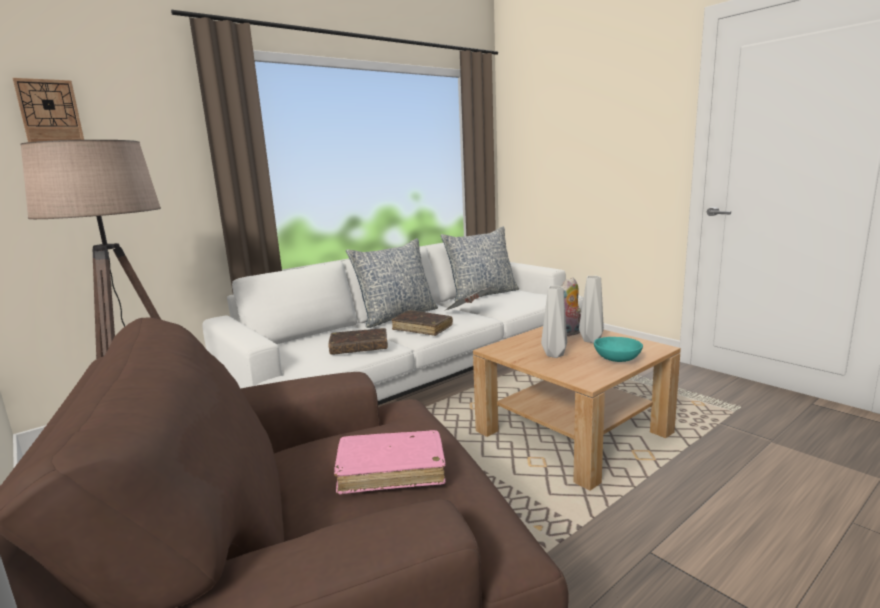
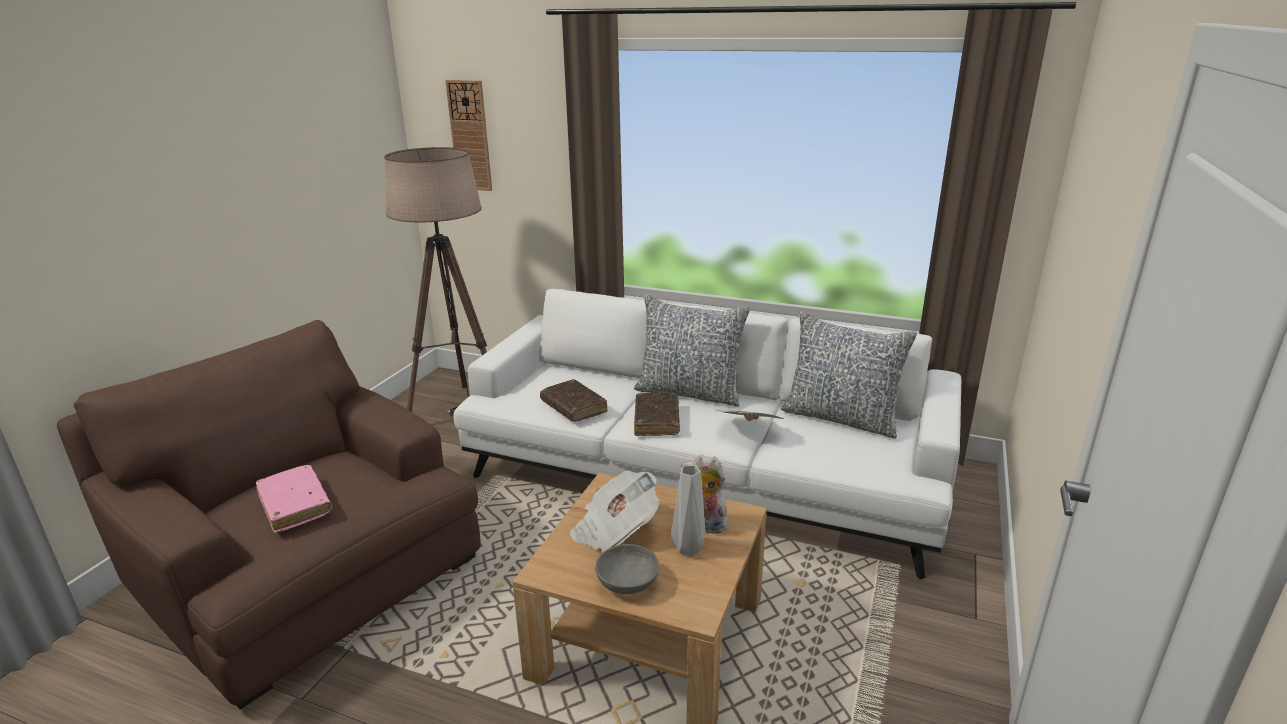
camera: 60 degrees right, 10 degrees up
(553, 355) = (614, 530): grey vase -> newspaper
(617, 359) = (628, 583): turquoise bowl -> grey bowl

